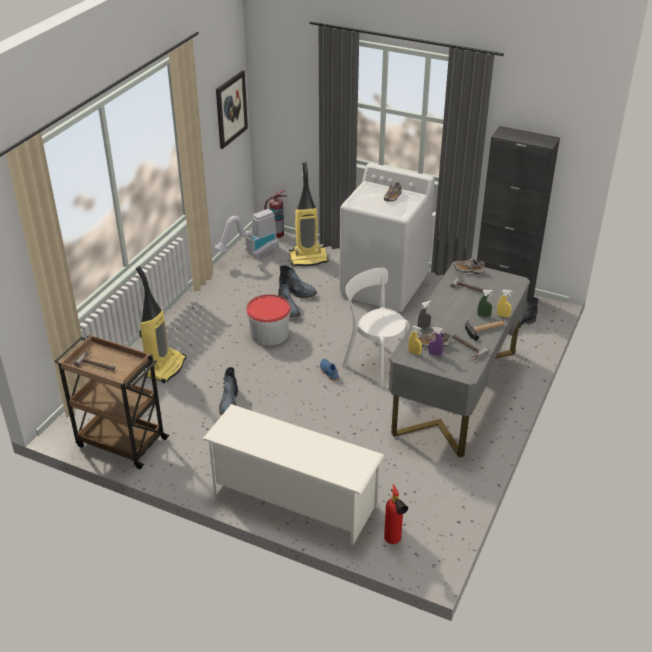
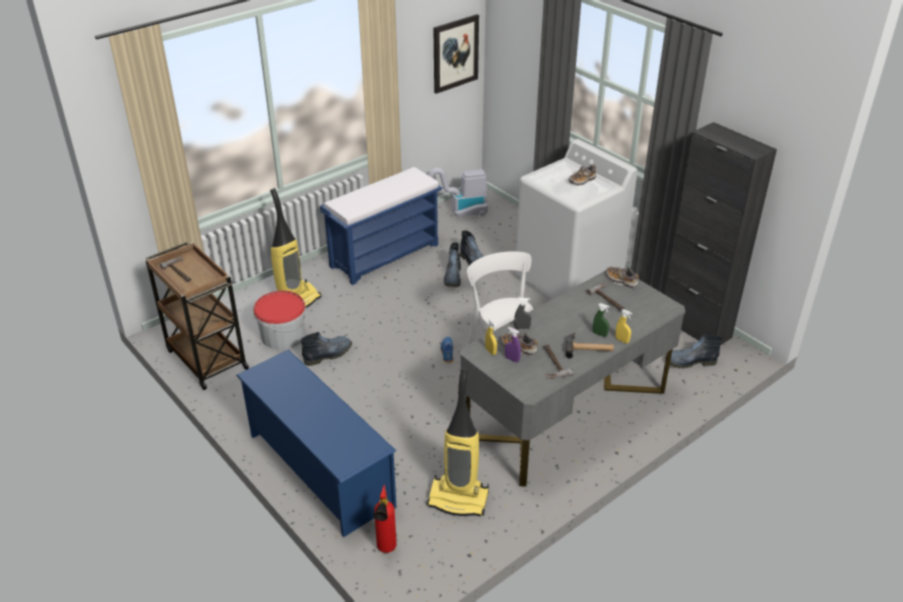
camera: 25 degrees right, 0 degrees up
(215, 306) = (385, 255): none -> blue bench
(229, 404) = (328, 354): boot -> boot turned 150 degrees counterclockwise
(269, 334) = (416, 296): bucket -> bucket (283, 335)
(277, 234) = (496, 200): fire extinguisher -> none
(293, 499) = (319, 469): white shoe rack -> blue shoe rack
(308, 258) = (510, 232): vacuum cleaner -> vacuum cleaner (459, 499)

